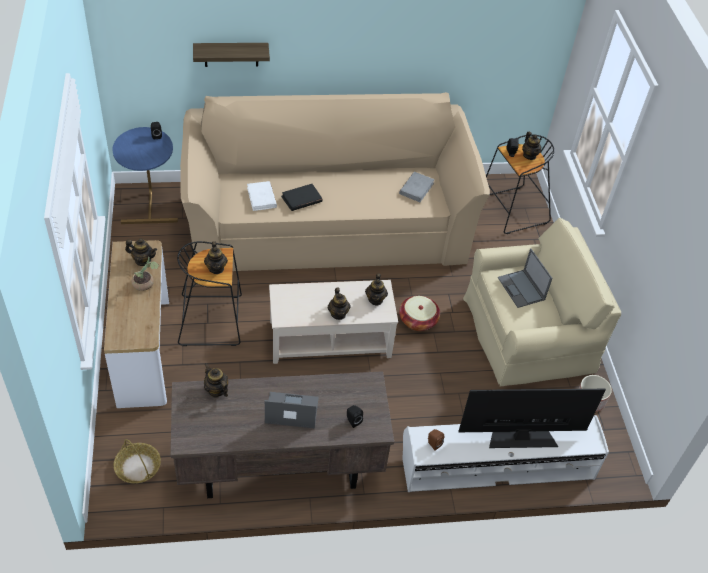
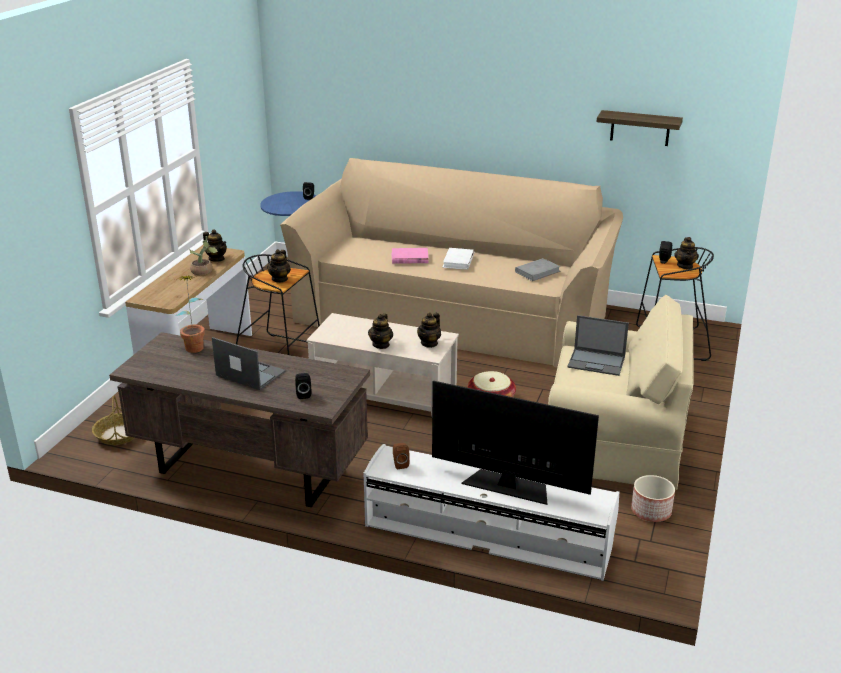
camera: 30 degrees right, 20 degrees down
(216, 390) = (194, 345): teapot -> potted plant
(231, 54) = (385, 118): shelf -> shelf (640, 128)
(261, 198) = (372, 252): white book -> white book (458, 261)
(301, 199) = (409, 258): black book -> pink book
(521, 289) = (597, 362): laptop -> laptop turned 75 degrees counterclockwise

